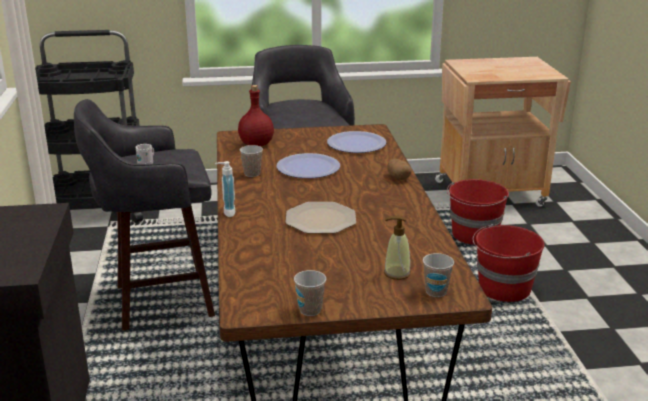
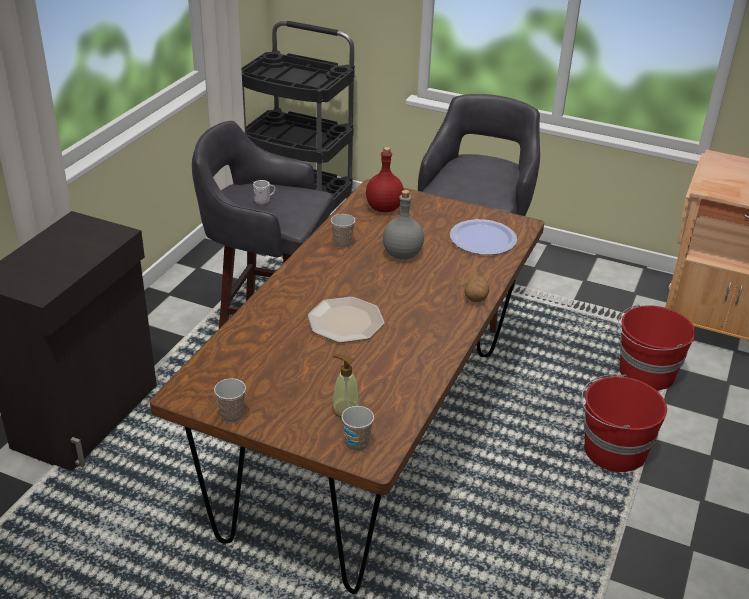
camera: 30 degrees right, 10 degrees up
(226, 212) = (274, 282): soap dispenser -> none
(308, 168) = (401, 254): plate -> grey bottle

